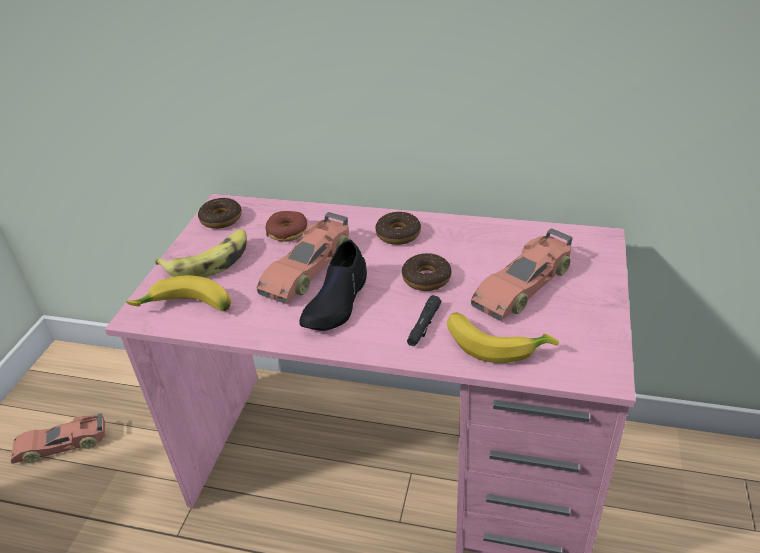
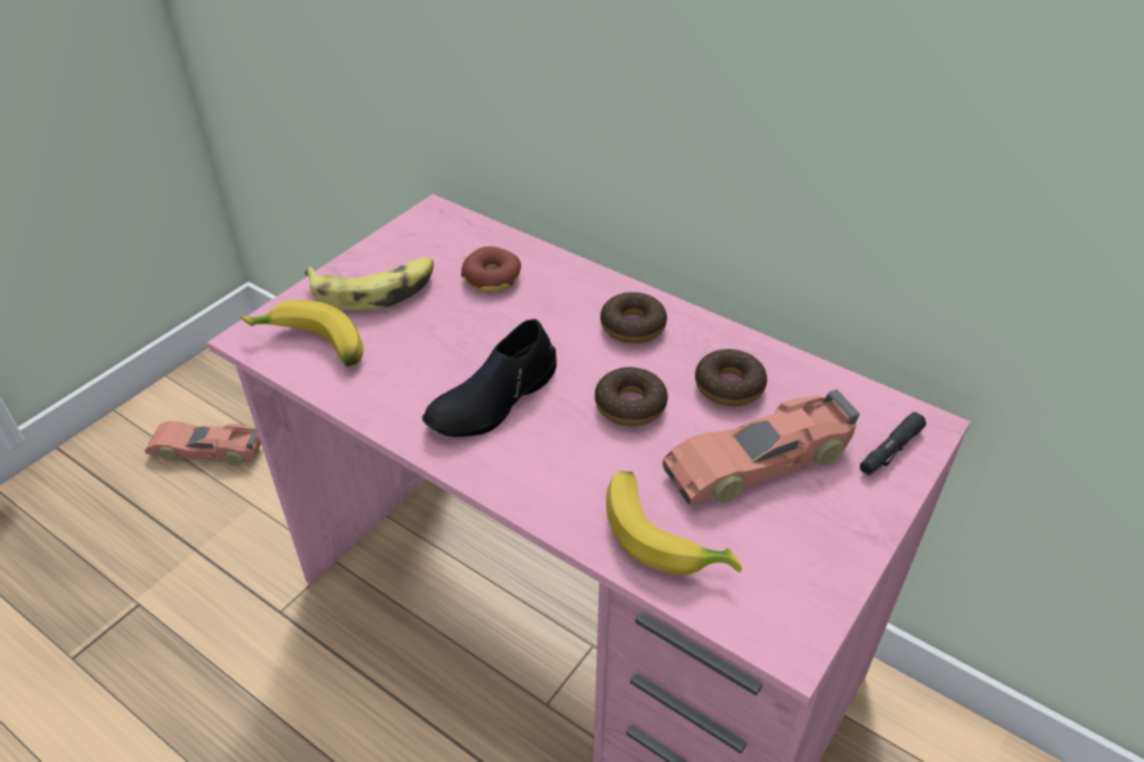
camera: 20 degrees right, 5 degrees up
(221, 219) = (422, 234): donut -> donut (729, 386)
(308, 268) = (487, 338): toy car -> none
(424, 325) = (584, 474): black flashlight -> black flashlight (890, 450)

